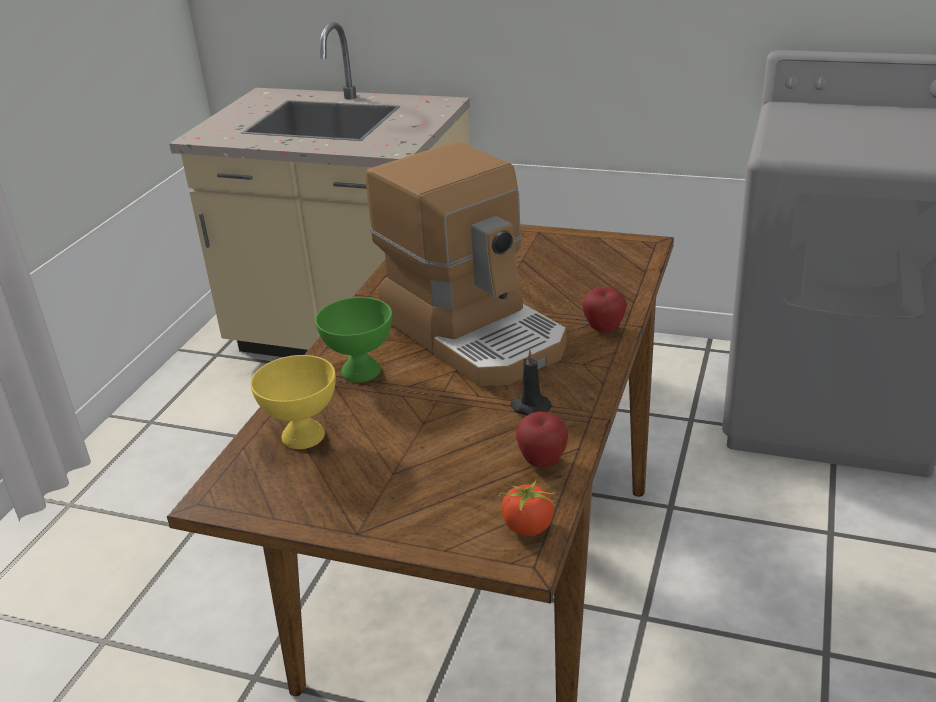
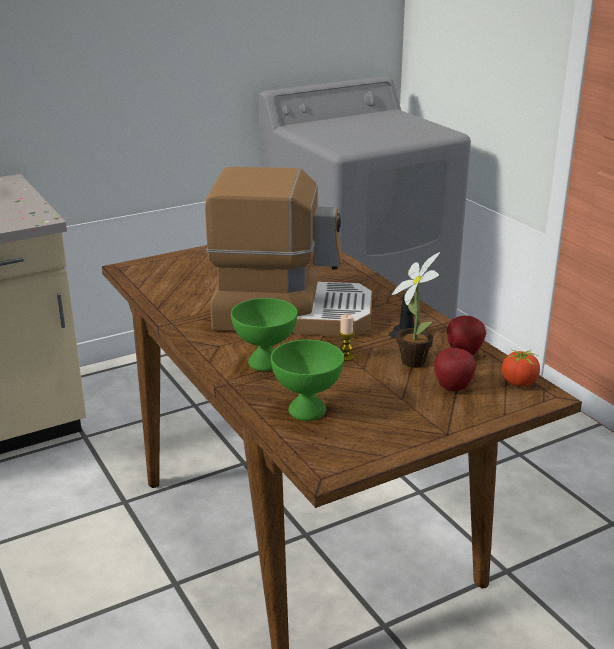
camera: 50 degrees left, 5 degrees down
(302, 437) = (307, 411): yellow bowl -> green bowl
(431, 402) = (346, 357): none -> candle
(482, 440) = (413, 359): none -> potted plant
(604, 329) = (362, 282): apple -> apple (453, 388)

